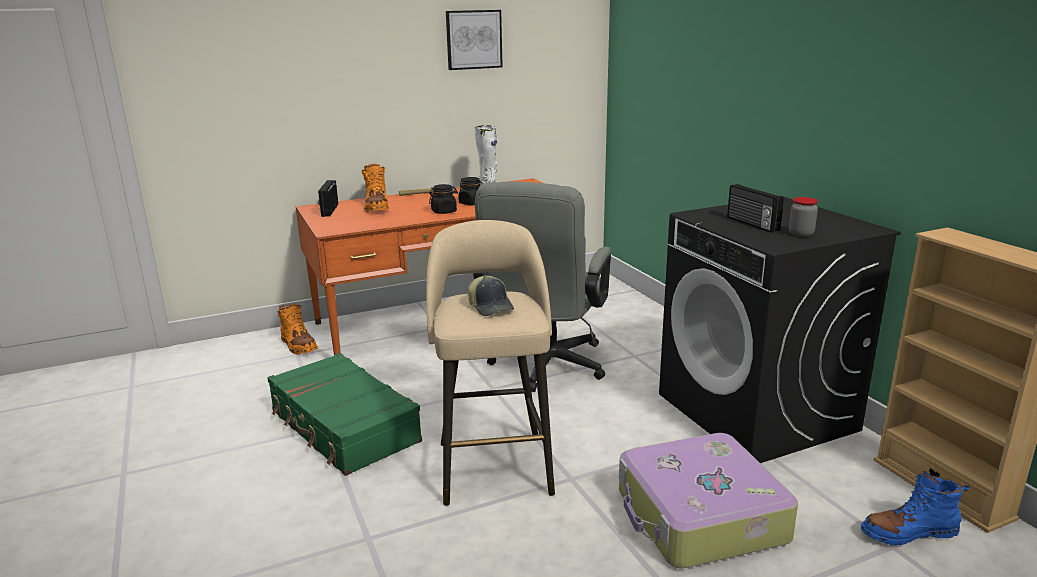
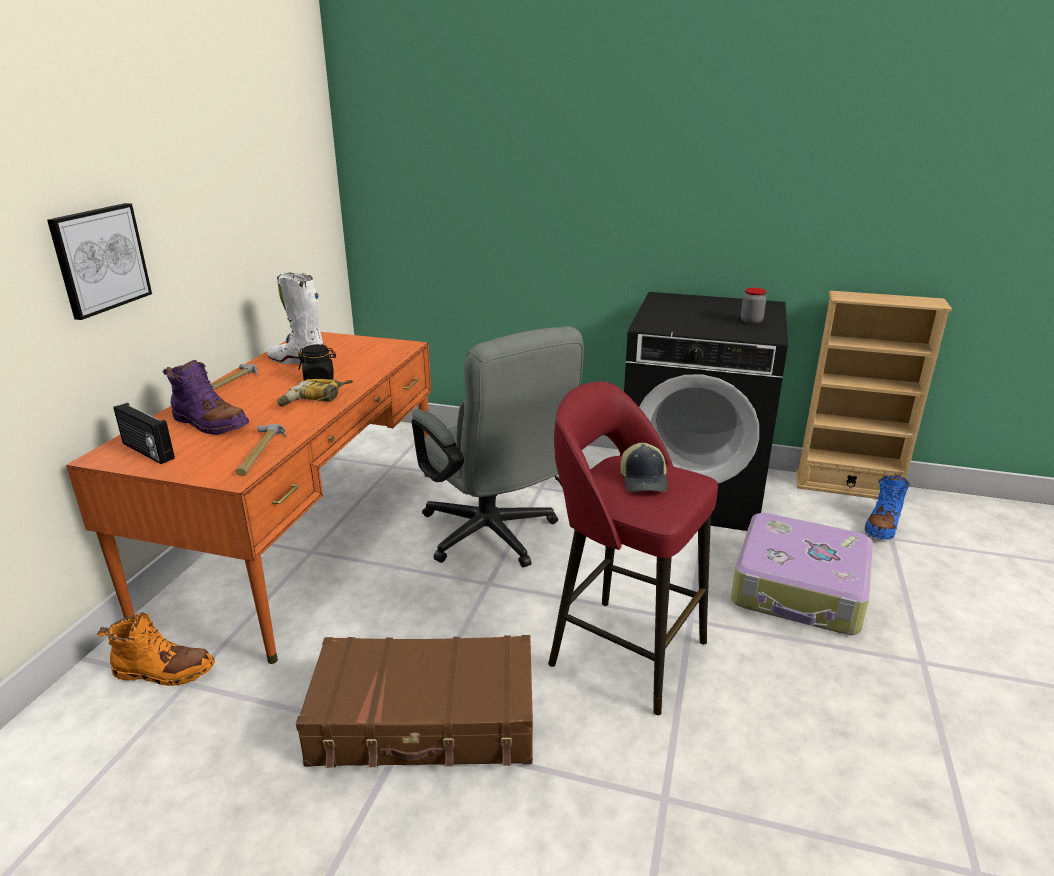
camera: 50 degrees left, 5 degrees up
(343, 427) = (425, 720): green suitcase -> brown suitcase
(363, 225) = (259, 452): none -> hammer
(376, 207) = (210, 424): orange boot -> purple boot
(444, 211) = (315, 400): black jar -> power drill
(473, 39) = (225, 156): picture -> picture (100, 259)
(491, 307) = (644, 480): cap -> cap turned 75 degrees clockwise
(494, 465) = (624, 651): beige stool -> red stool
(751, 224) = (704, 322): radio -> none

